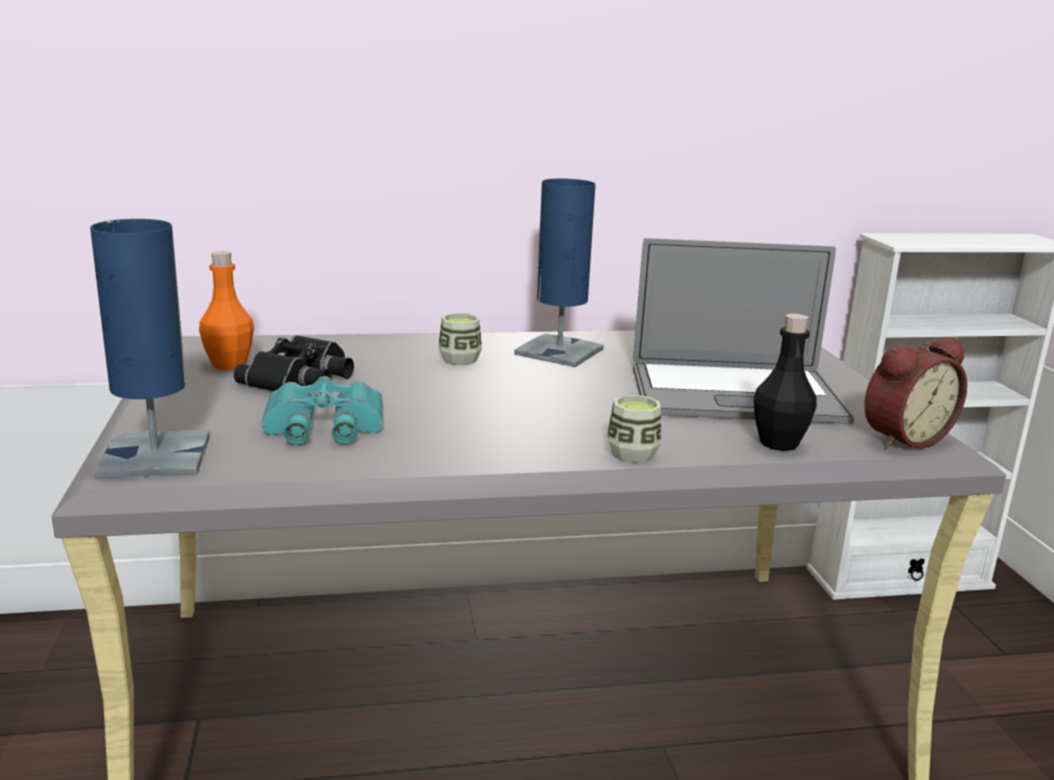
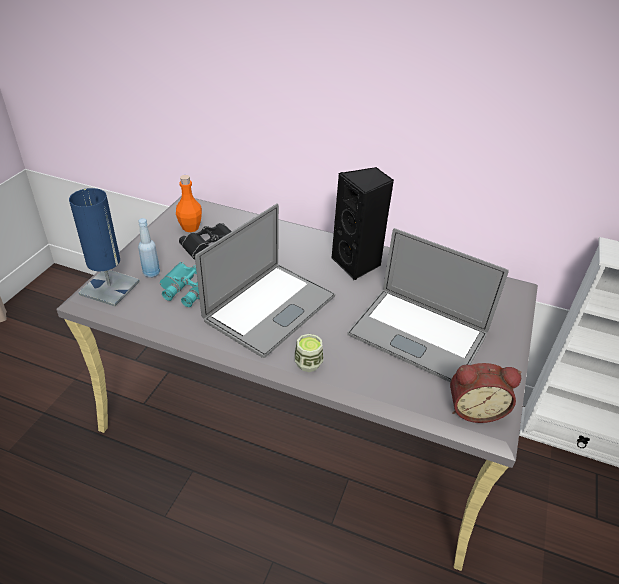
camera: 30 degrees right, 20 degrees up
(221, 424) = (151, 273): none -> blue bottle
(459, 360) = (298, 255): cup -> none
(491, 416) = (270, 308): none -> laptop
(559, 352) = (357, 264): blue table lamp -> black speaker
(778, 443) = (394, 385): black bottle -> none

